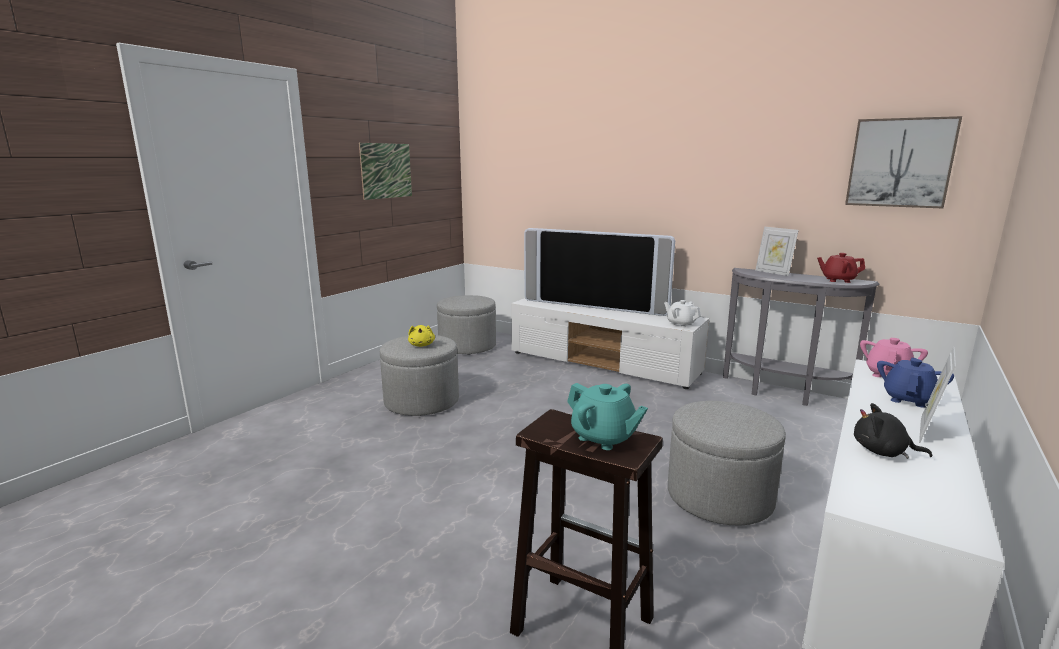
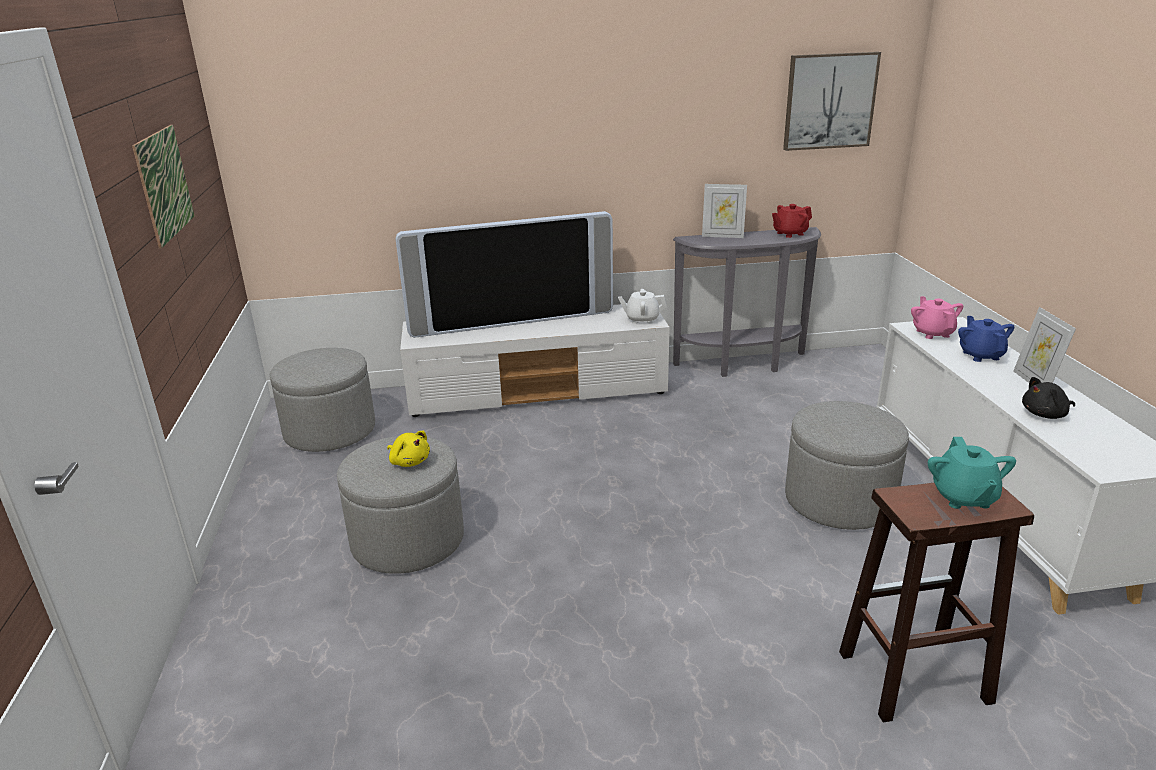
camera: 40 degrees left, 10 degrees up
(603, 438) = (963, 497): turquoise teapot -> turquoise teapot turned 90 degrees clockwise

